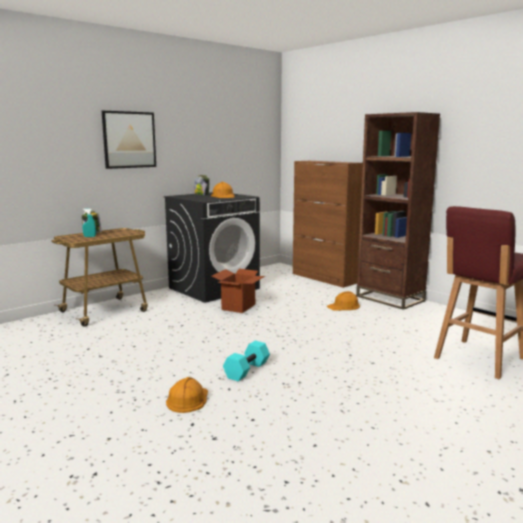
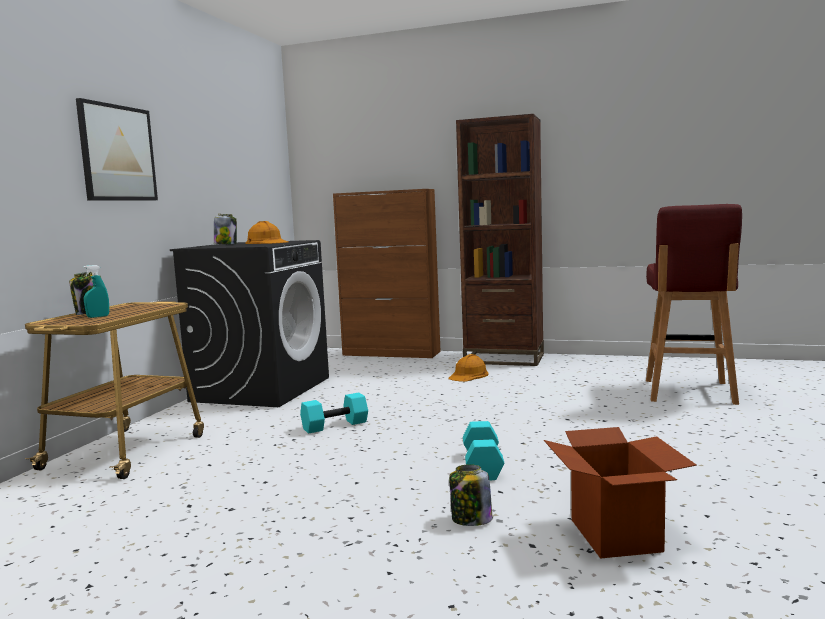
camera: 30 degrees left, 5 degrees down
(187, 399) = (470, 520): orange hard hat -> jar
(214, 322) = (335, 425): none -> turquoise dumbbell
(238, 307) = (337, 402): cardboard box -> cardboard box (616, 535)

